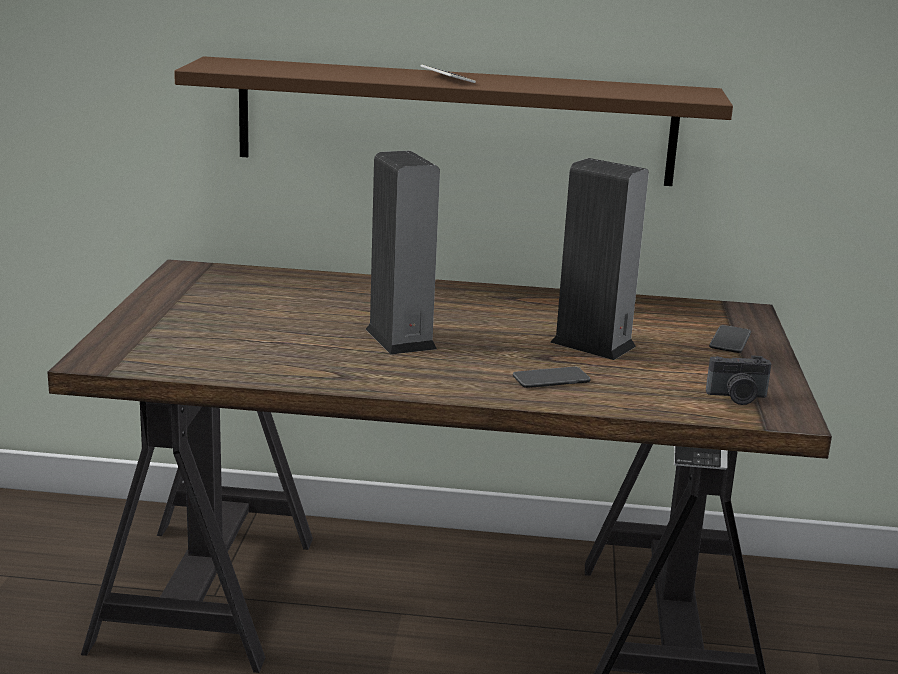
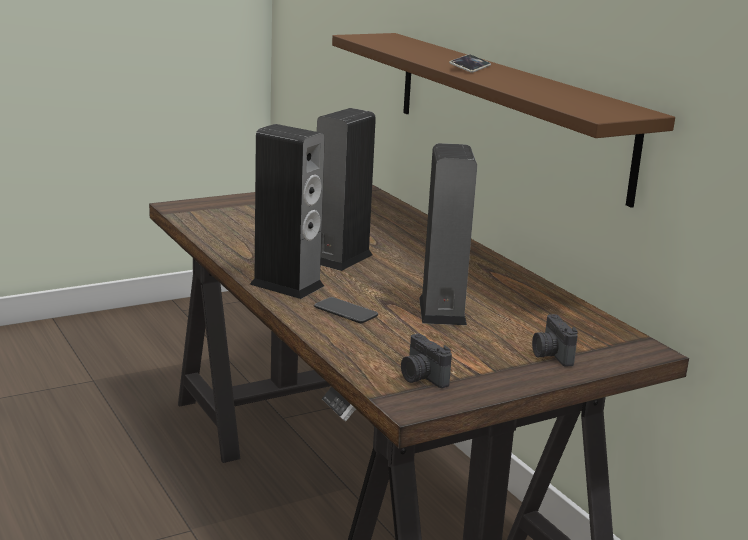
camera: 55 degrees right, 0 degrees up
(446, 382) = (287, 285): none -> speaker
(730, 340) = (550, 355): phone -> camera

